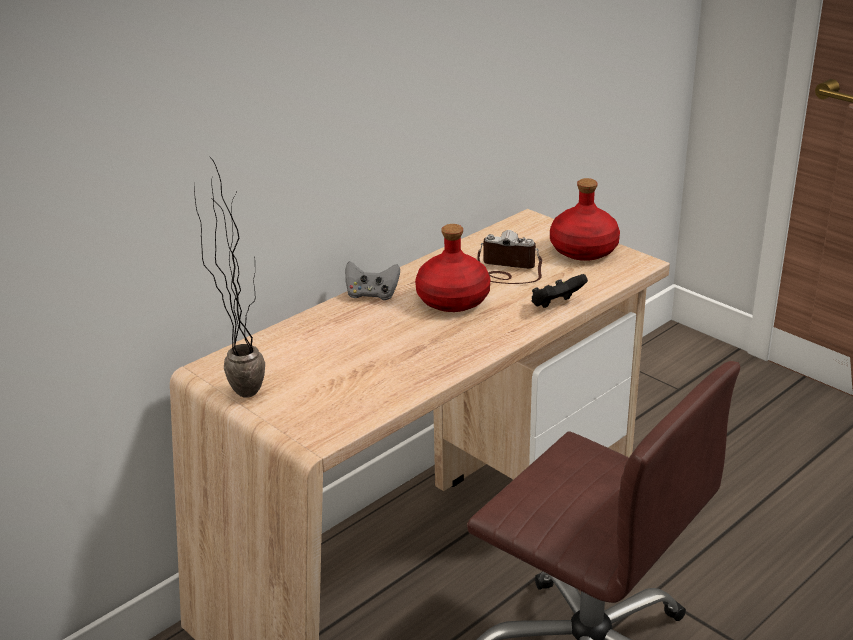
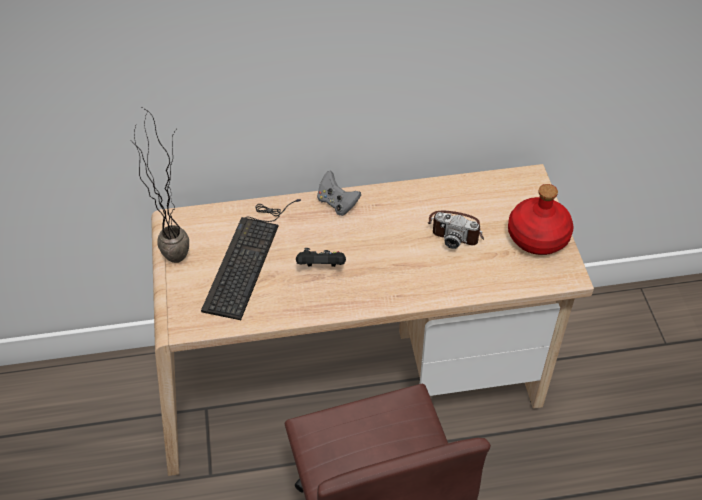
camera: 35 degrees right, 20 degrees up
(327, 361) = (248, 256): none -> keyboard
(452, 299) = (386, 239): red bottle -> none
(508, 271) = (456, 230): camera -> camera turned 150 degrees clockwise
(556, 304) = (456, 286): black game controller -> black game controller (321, 267)

